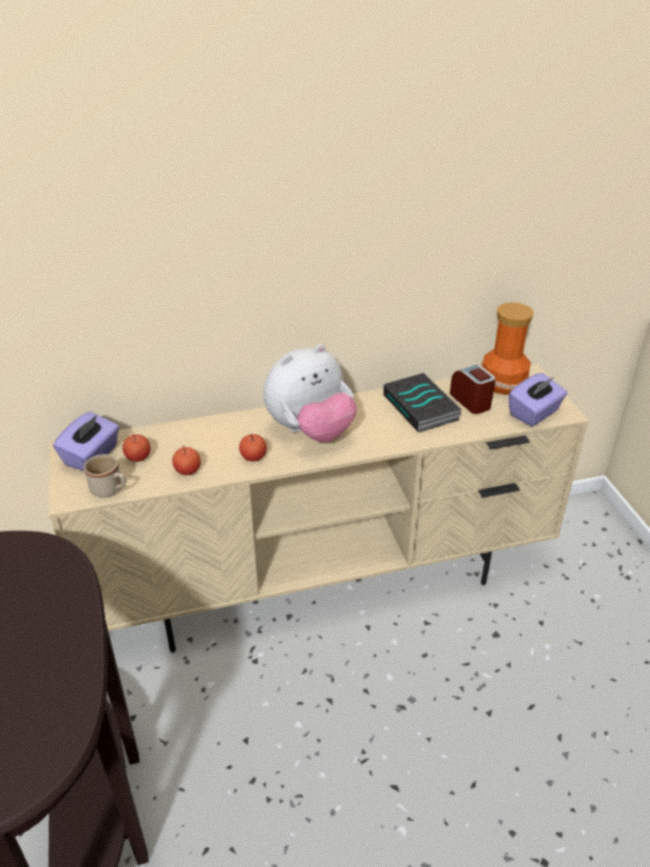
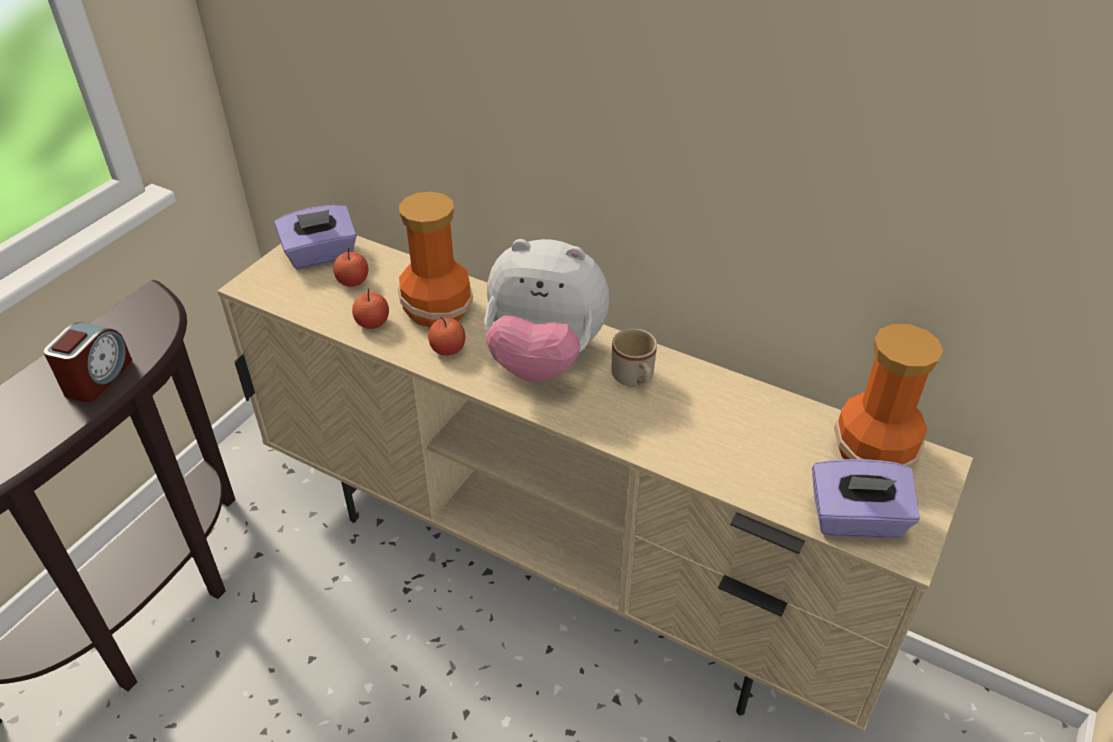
camera: 45 degrees right, 5 degrees up
(110, 490) = (288, 299): beige mug -> beige mug (634, 379)
(213, 442) = (435, 308): none -> vase
(422, 407) = (712, 413): book -> none
(471, 401) = (789, 446): alarm clock -> alarm clock (97, 378)

